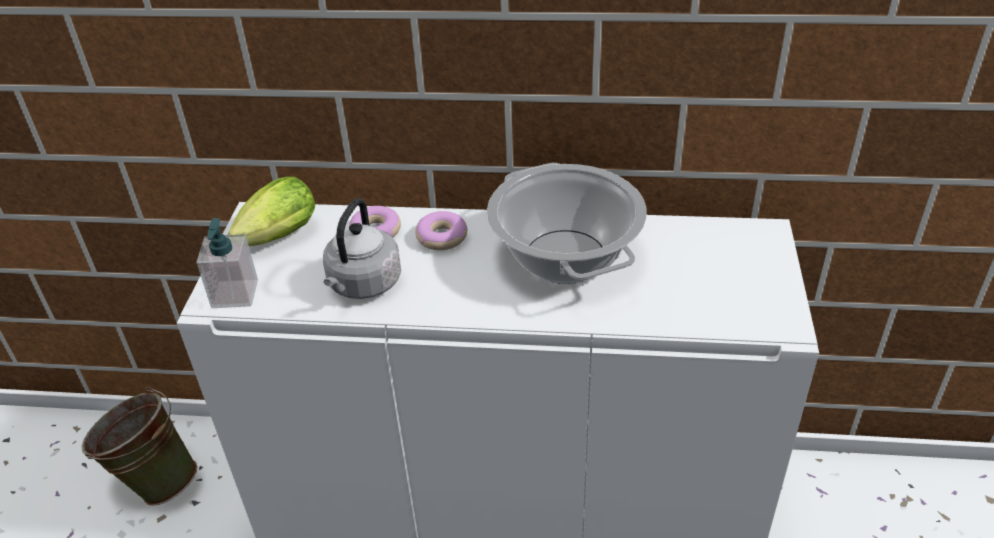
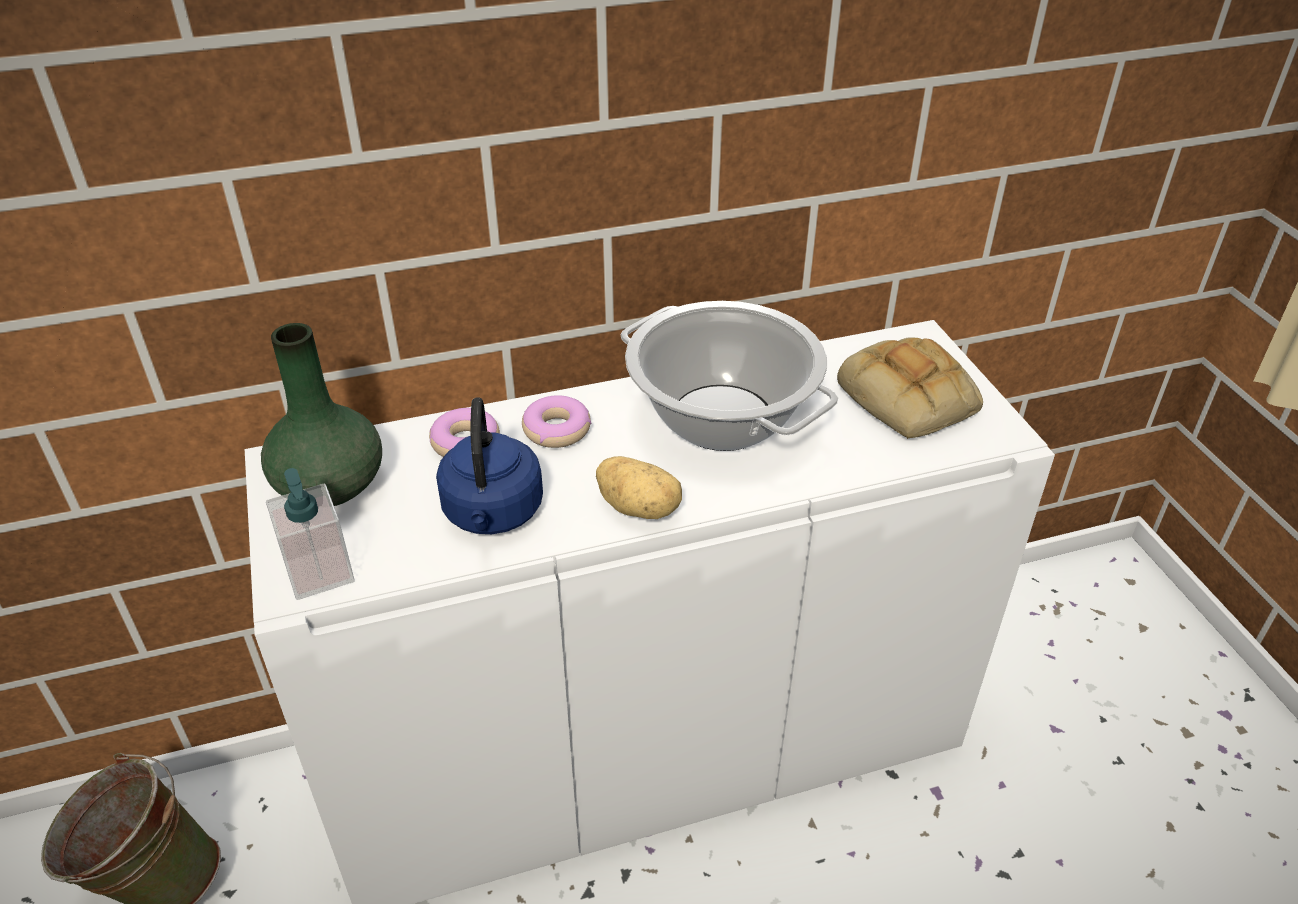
camera: 25 degrees left, 0 degrees up
(275, 239) = (332, 485): lettuce -> green vase
(363, 285) = (493, 514): grey kettle -> blue kettle
(464, 307) = (640, 507): none -> potato
(724, 278) = (911, 398): none -> bread

